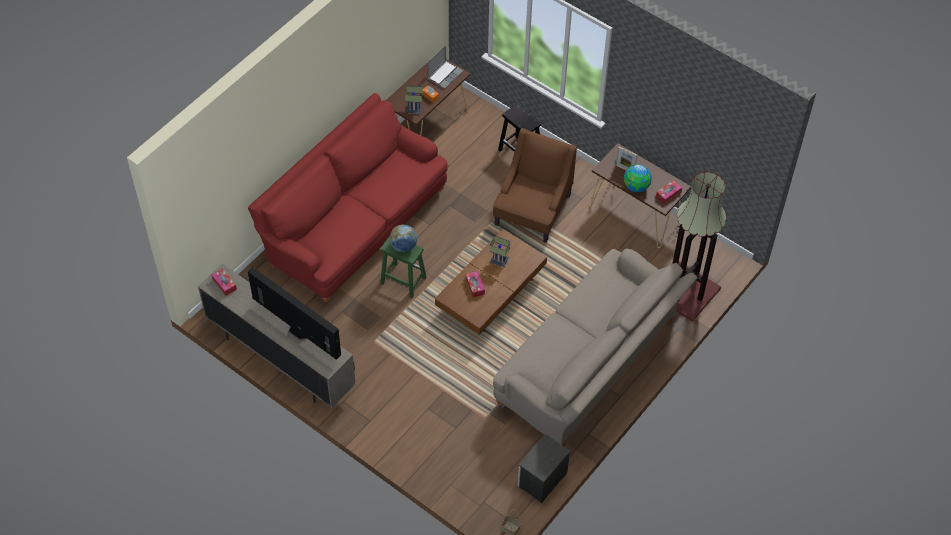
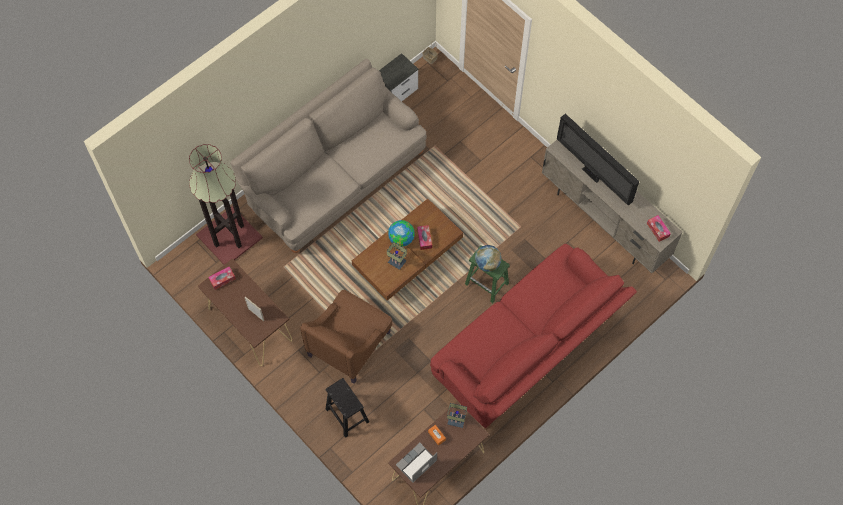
camera: 170 degrees left, 10 degrees up
(636, 187) = (250, 292): globe -> globe (401, 238)

